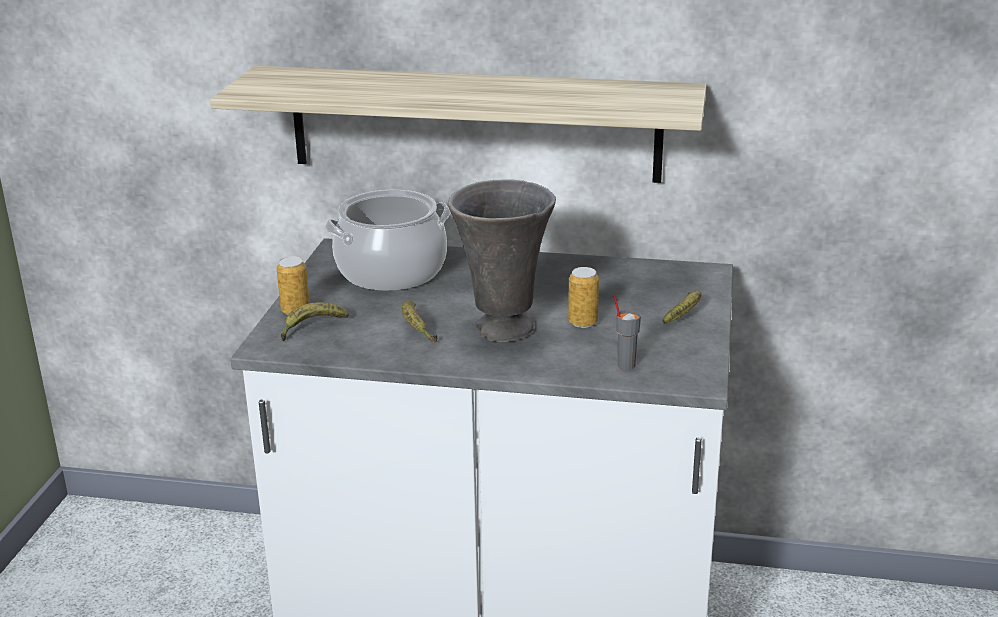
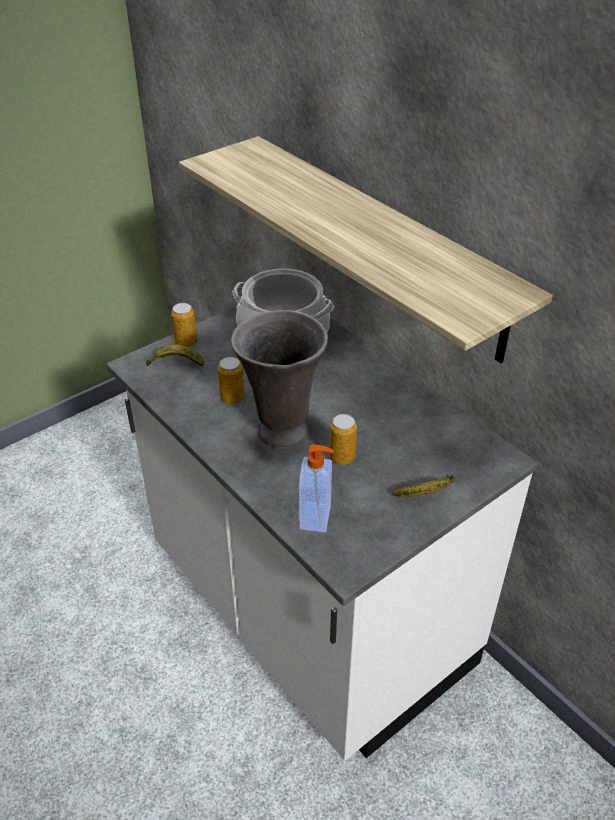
camera: 40 degrees right, 15 degrees up
(416, 328) = (232, 398): banana -> can
(626, 365) = (316, 517): grey cup -> soap dispenser

